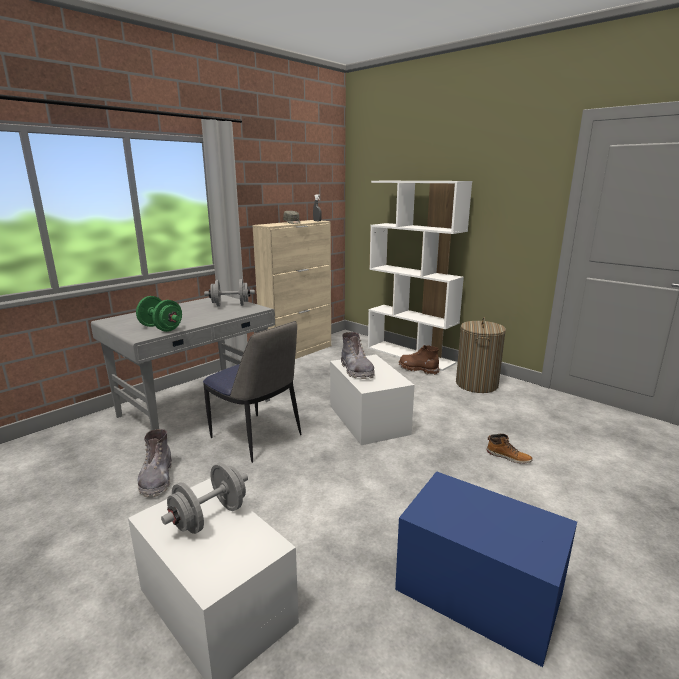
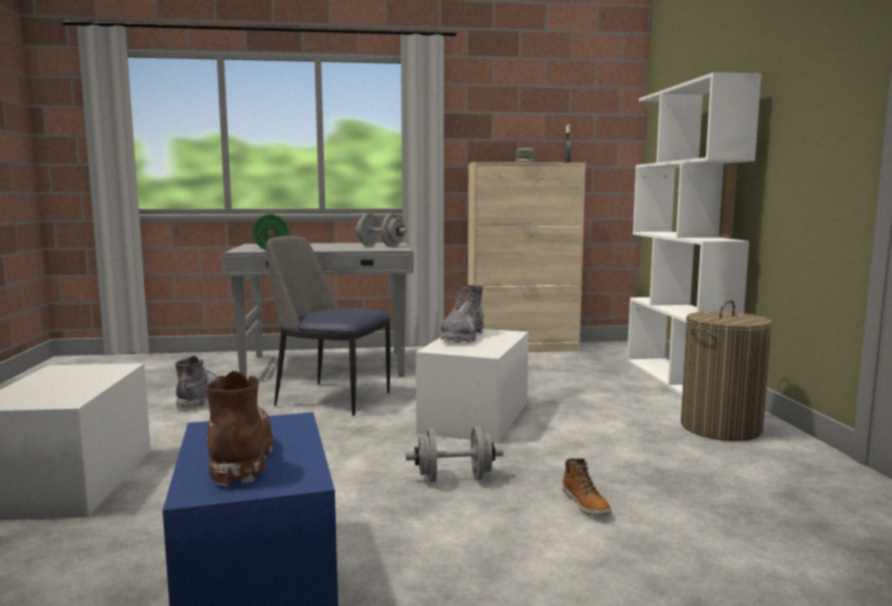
camera: 40 degrees right, 10 degrees down
(157, 479) = (199, 399): grey boot -> grey boot turned 150 degrees clockwise
(209, 517) = (82, 378): grey dumbbell -> grey dumbbell (454, 478)
(257, 438) = (330, 398): chair -> chair turned 120 degrees clockwise
(418, 369) = (655, 394): brown boot -> brown boot (239, 458)

